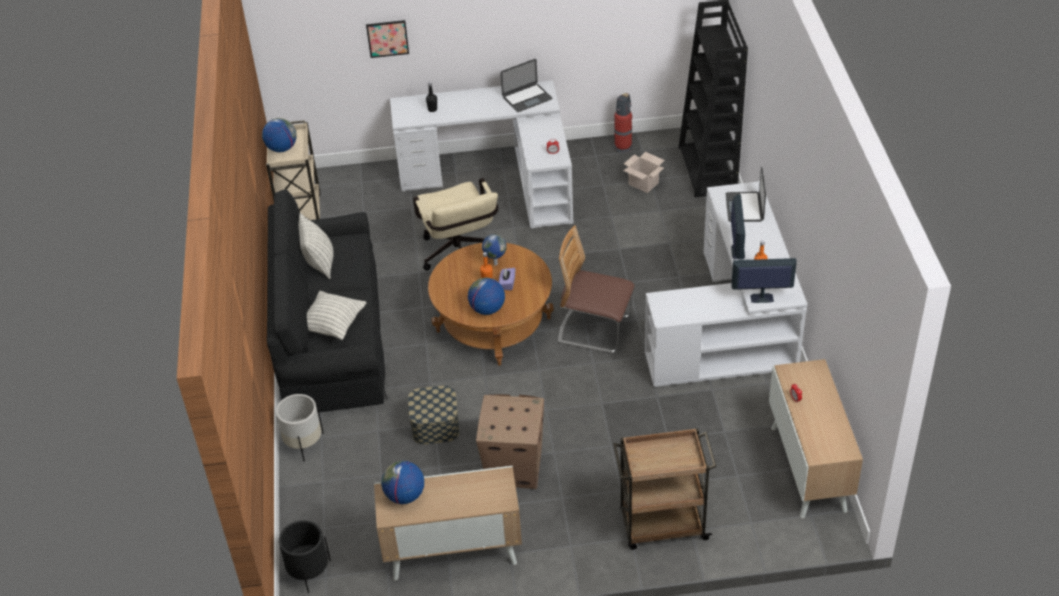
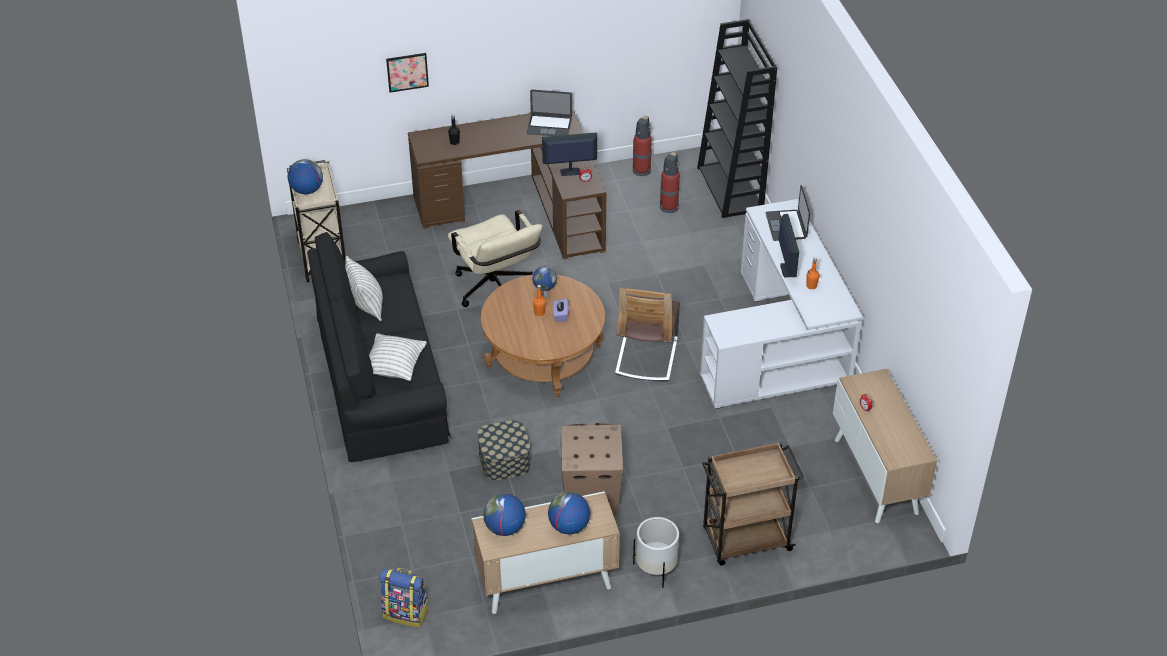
camera: 10 degrees left, 0 degrees up
(304, 444) = (374, 489): white planter -> white planter (656, 569)
(309, 572) = (406, 613): black planter -> backpack
(487, 309) = (545, 342): globe -> globe (568, 526)
(499, 177) = (521, 208): white desk -> brown desk
(527, 98) = (549, 126): laptop -> laptop turned 45 degrees clockwise
(595, 330) = (646, 356): chair -> chair turned 90 degrees counterclockwise
(644, 183) = (669, 206): cardboard box -> fire extinguisher
(761, 298) = (817, 314): monitor -> monitor (569, 172)

